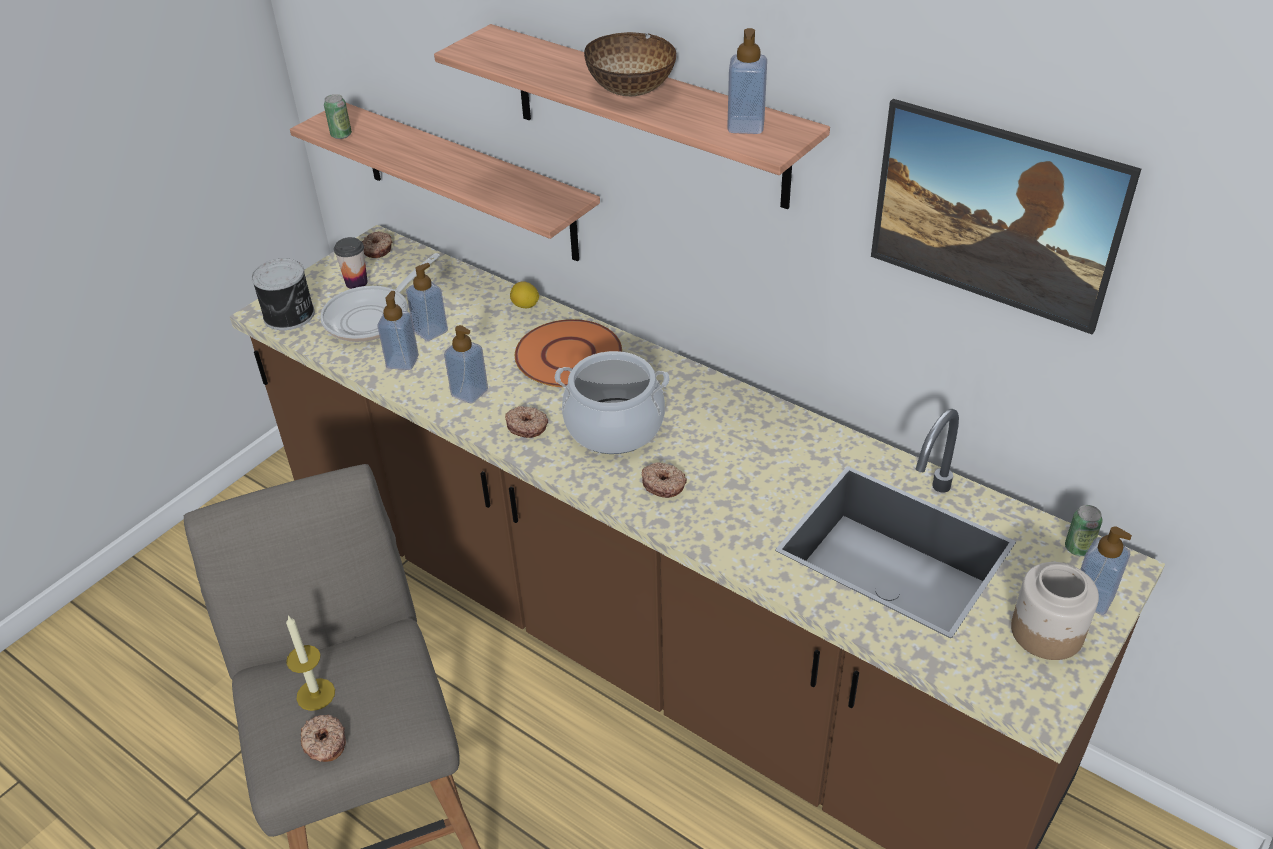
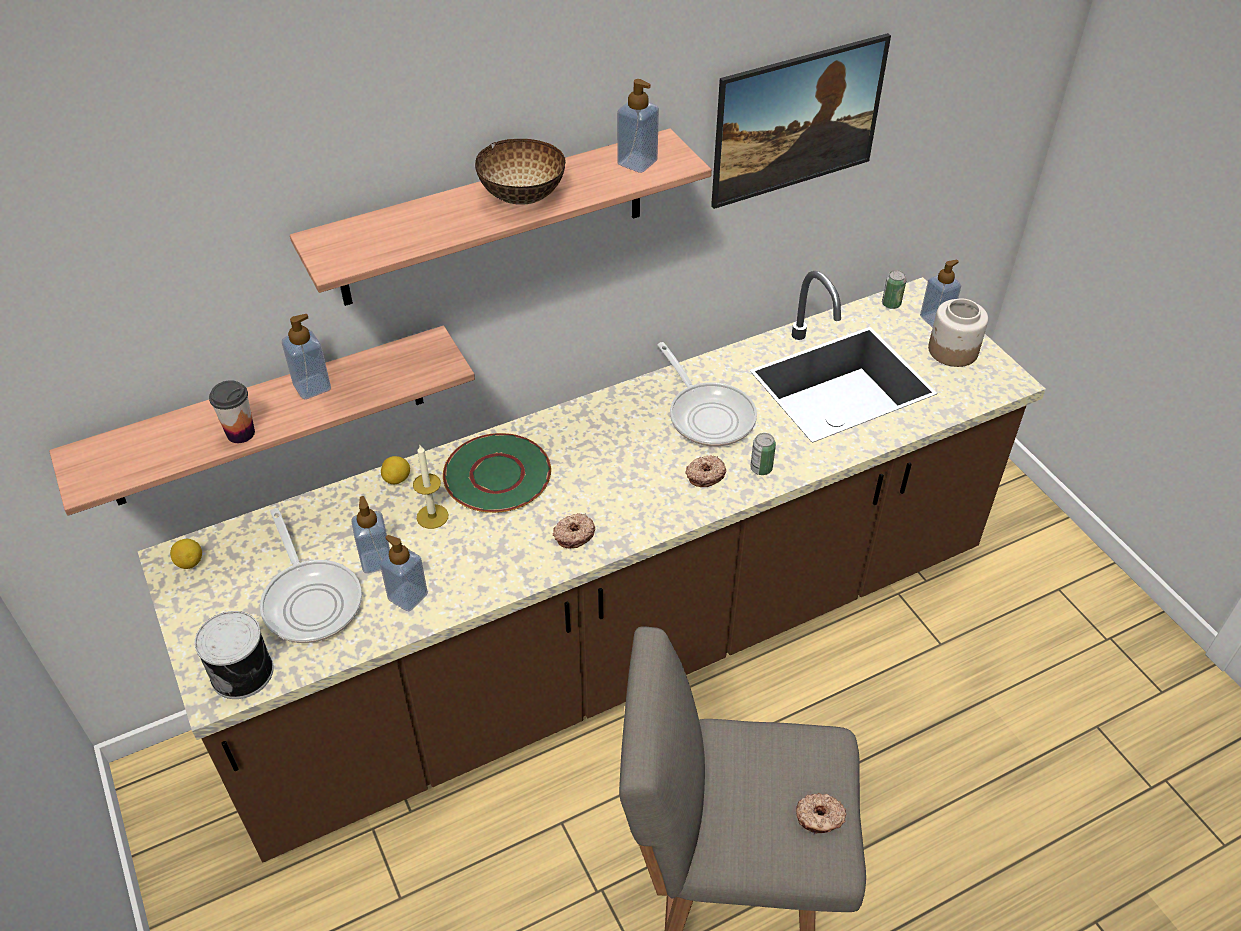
camera: 65 degrees left, 5 degrees up
(315, 694) = (761, 811): candle -> candle (432, 516)
(341, 135) = (132, 468): can -> can (761, 468)
(356, 283) = (235, 598): cup -> cup (240, 433)
(378, 249) = (190, 562): donut -> lemon
(469, 393) = (496, 560): soap dispenser -> soap dispenser (312, 387)
(569, 356) = (498, 474): orange plate -> green plate
(614, 427) = (615, 479): cooking pot -> none
(752, 458) = (708, 415): none -> frying pan

